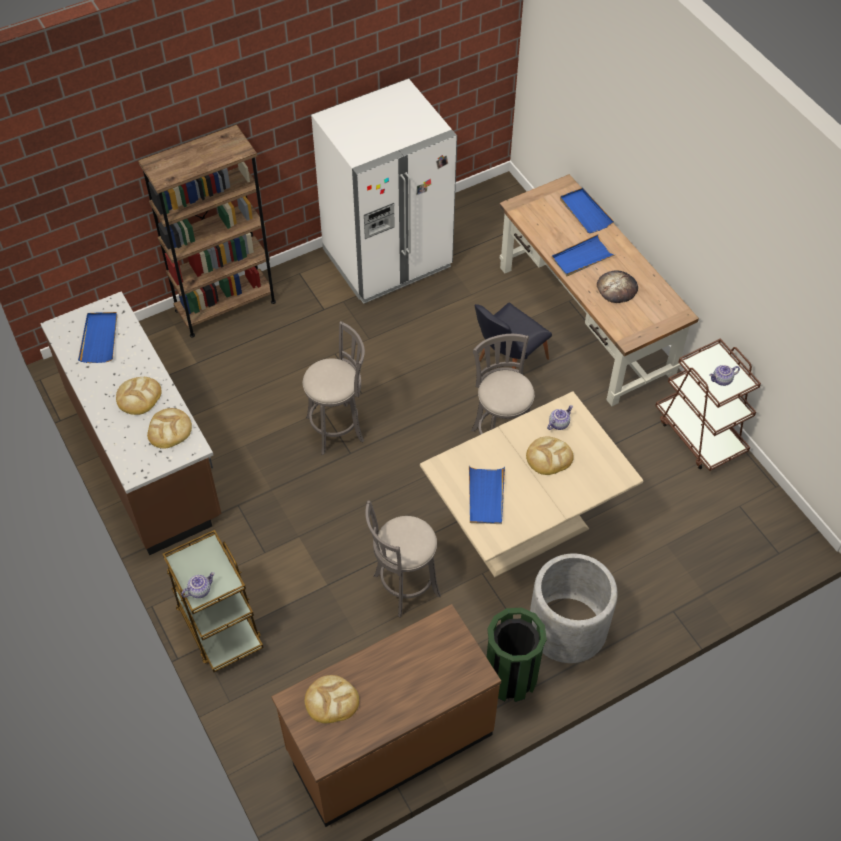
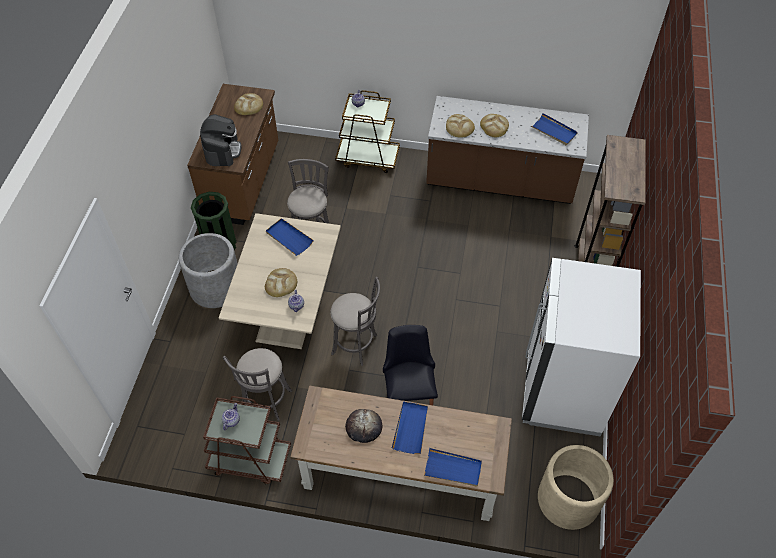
camera: 130 degrees right, 0 degrees up
(338, 428) = (440, 272): grey stool -> grey stool (266, 402)
(439, 660) = (222, 150): none -> coffee machine
(490, 205) = (568, 500): none -> beige planter

